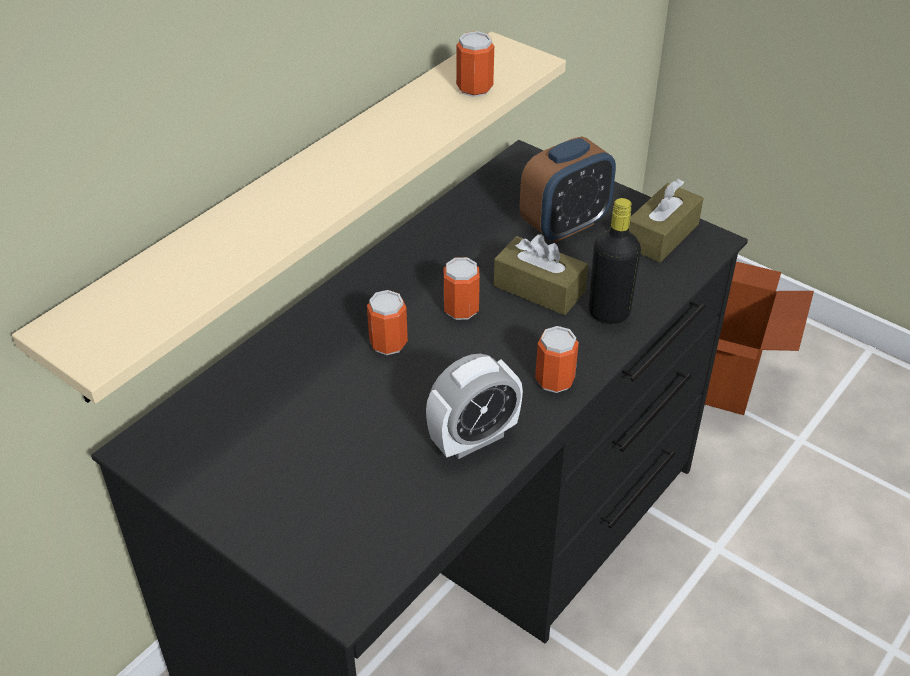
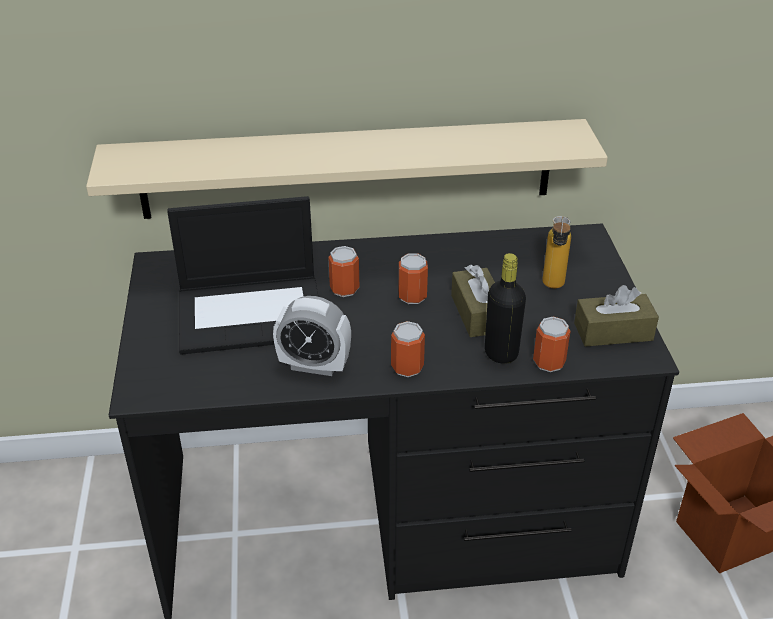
camera: 45 degrees right, 5 degrees down
(334, 430) = (252, 313): none -> laptop
(474, 88) = (514, 144): can -> can (549, 362)
(565, 225) = (553, 288): alarm clock -> bottle

